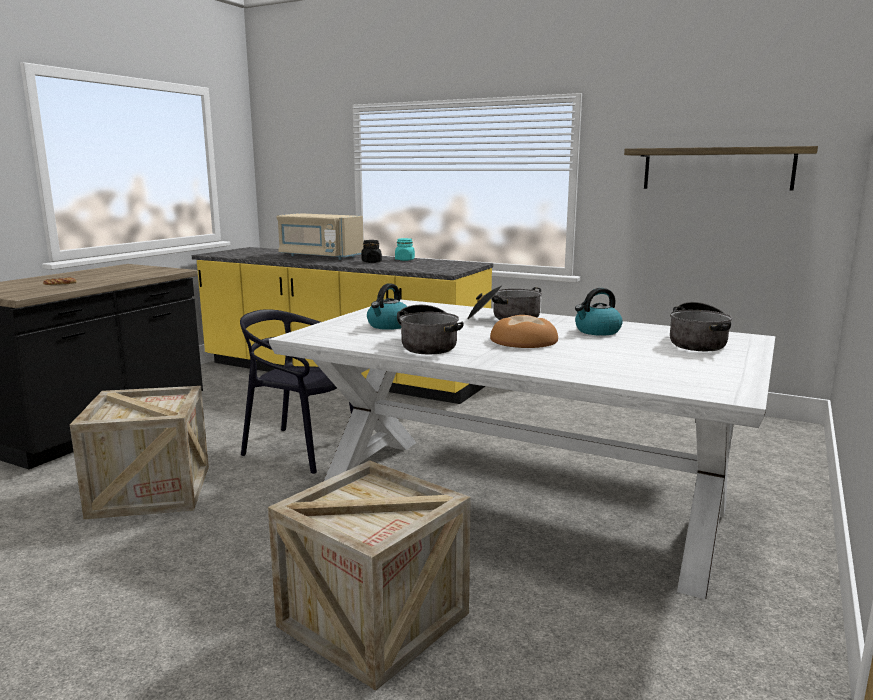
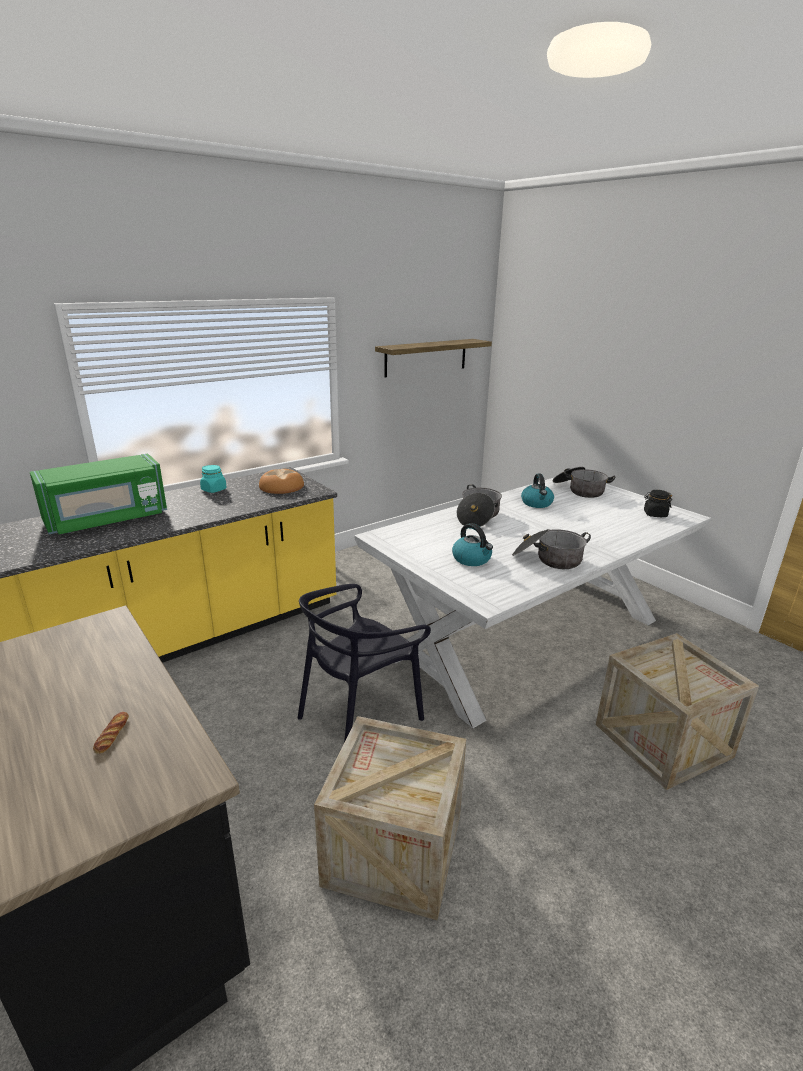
camera: 65 degrees left, 10 degrees up
(319, 256) = (107, 519): beige microwave -> green microwave
(371, 262) = (201, 504): black jar -> black jar (655, 514)
(523, 341) = (552, 528): bread -> bread (281, 487)

